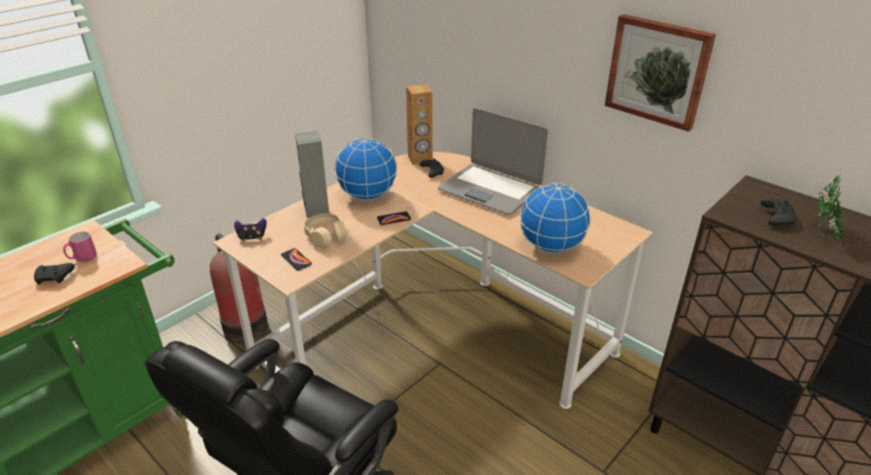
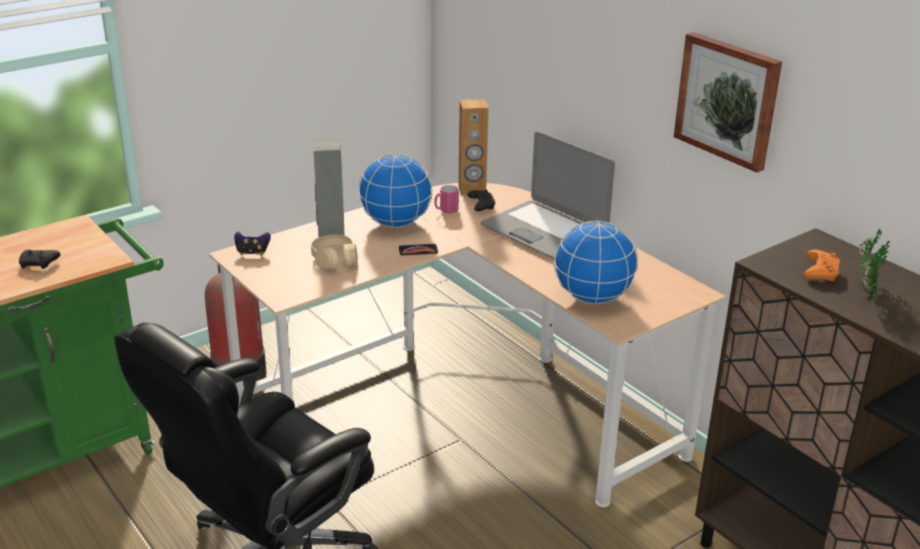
camera: 10 degrees right, 5 degrees down
(82, 258) = (69, 249): pink mug -> pink mug (446, 210)
(296, 260) = (295, 280): phone -> none
(776, 218) = (820, 272): black game controller -> orange game controller

